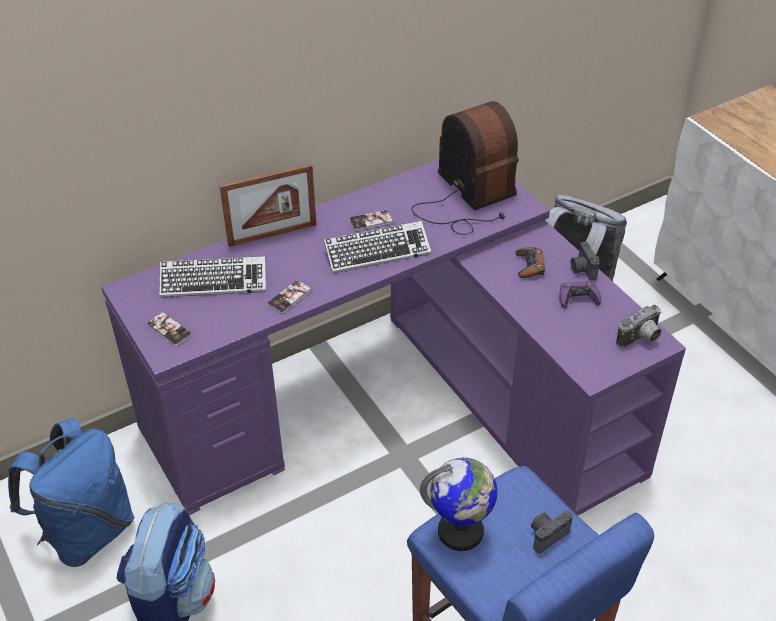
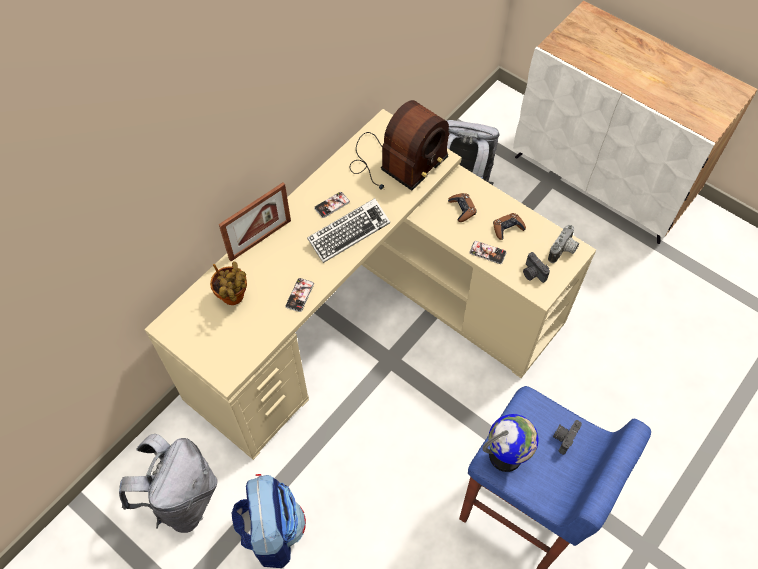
camera: 20 degrees left, 15 degrees up
(87, 531) = (182, 498): blue backpack -> grey backpack
(169, 330) = (219, 353): phone -> phone (487, 252)
(214, 282) = (234, 298): keyboard -> potted plant
(402, 402) = (371, 316): purple desk -> beige desk
(467, 198) = (396, 162): radio -> radio turned 90 degrees clockwise
(578, 298) = (507, 228): purple game controller -> brown game controller
(582, 269) = (501, 201): camera -> camera (532, 273)

